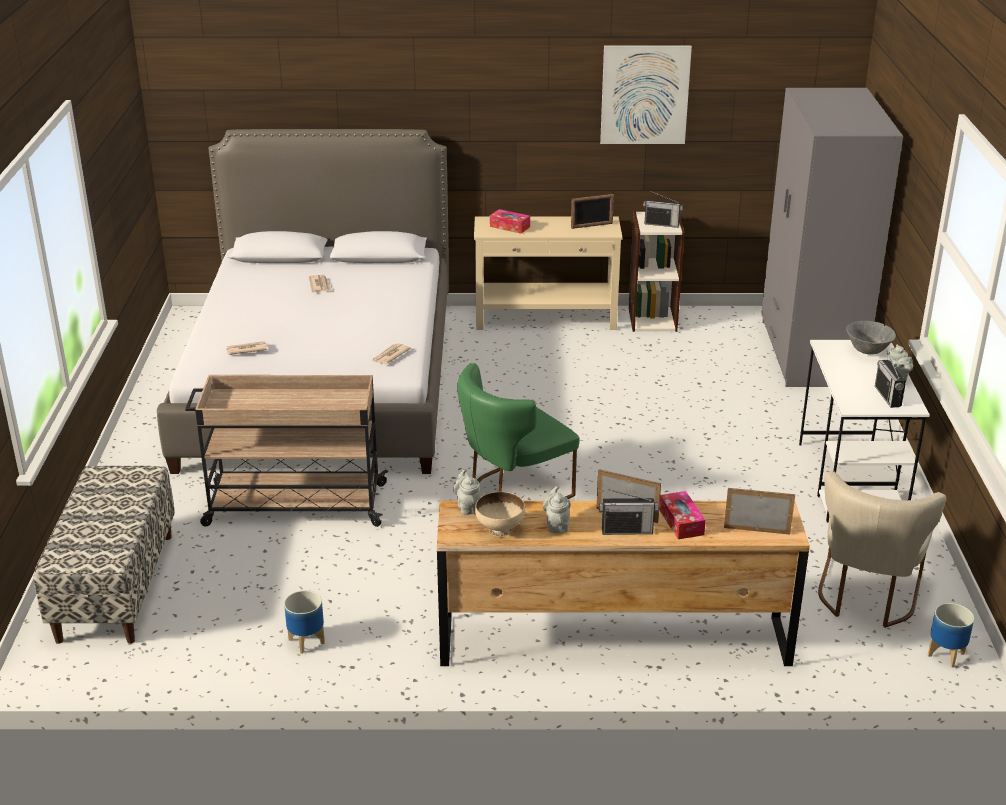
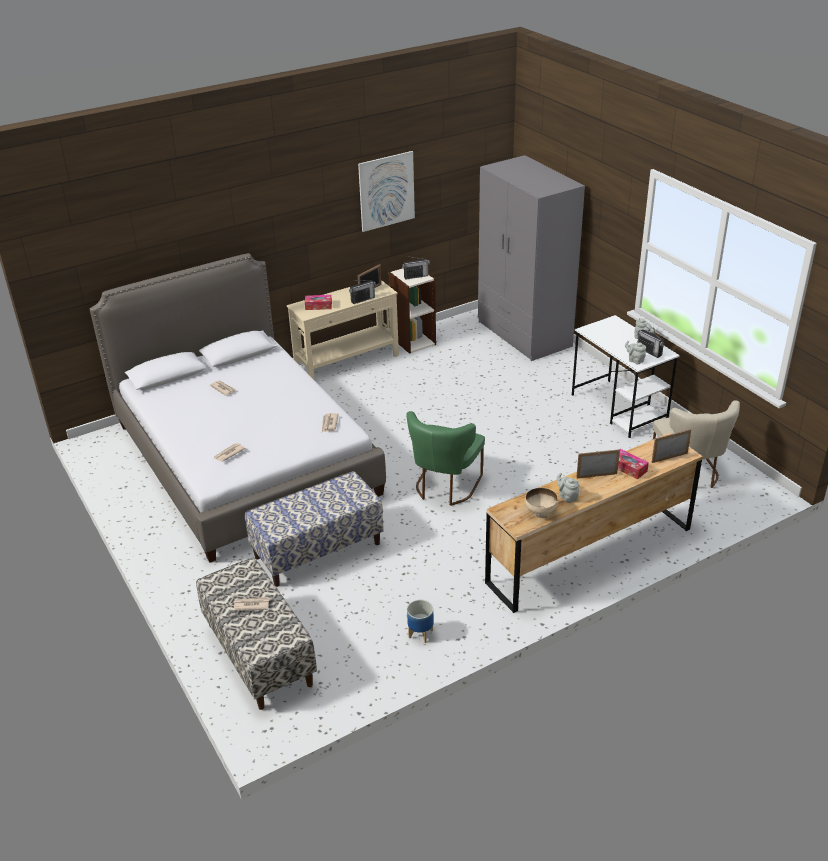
camera: 30 degrees left, 5 degrees up
(106, 512) = (251, 605): none -> newspaper
(293, 505) = (317, 550): beige cart -> bench
(468, 507) = (507, 506): grey teapot -> grey teapot (635, 360)
(627, 530) = (606, 485): radio -> radio (362, 299)
(867, 351) = (611, 326): grey bowl -> none
(945, 655) = (752, 491): planter -> none

